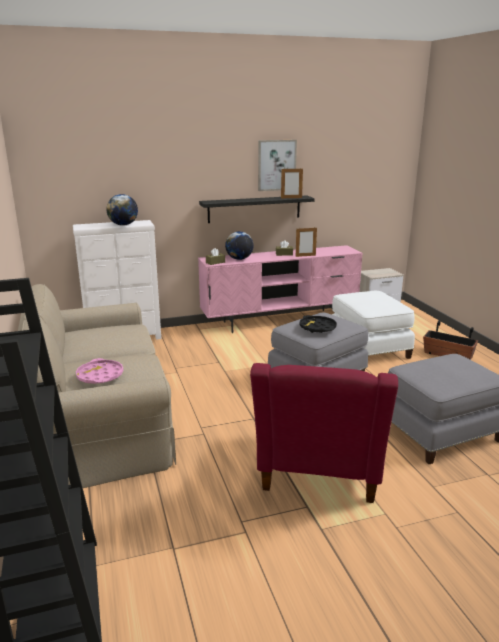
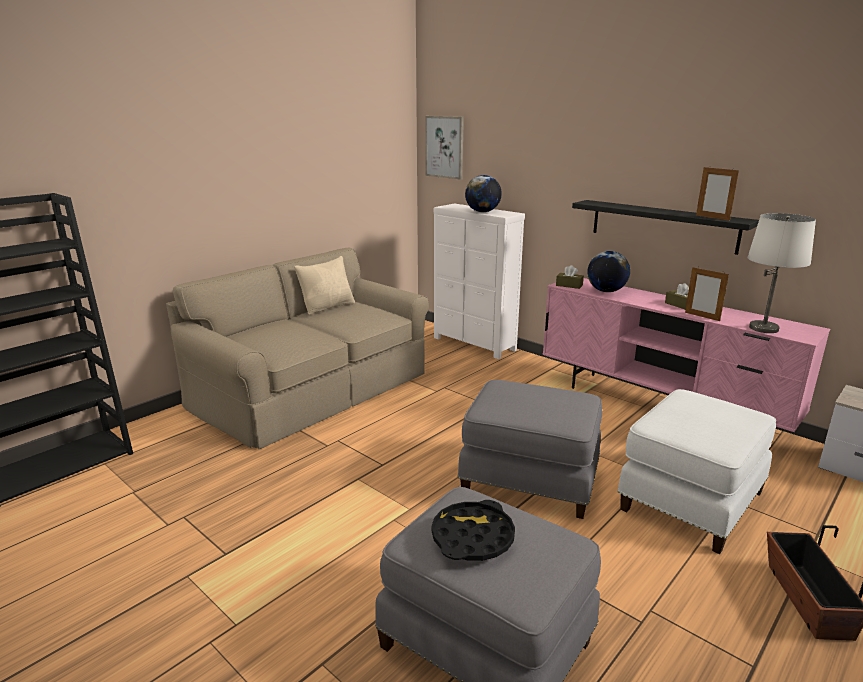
camera: 60 degrees right, 0 degrees up
(71, 342) = (328, 307): none -> beige pillow
(100, 376) = (264, 334): pink tray -> none
(276, 165) = (710, 161): picture -> picture (445, 147)
(317, 327) = (519, 401): black tray -> black tray (472, 537)
(318, 475) = (292, 545): red armchair -> none
(334, 252) = (763, 328): none -> white table lamp

